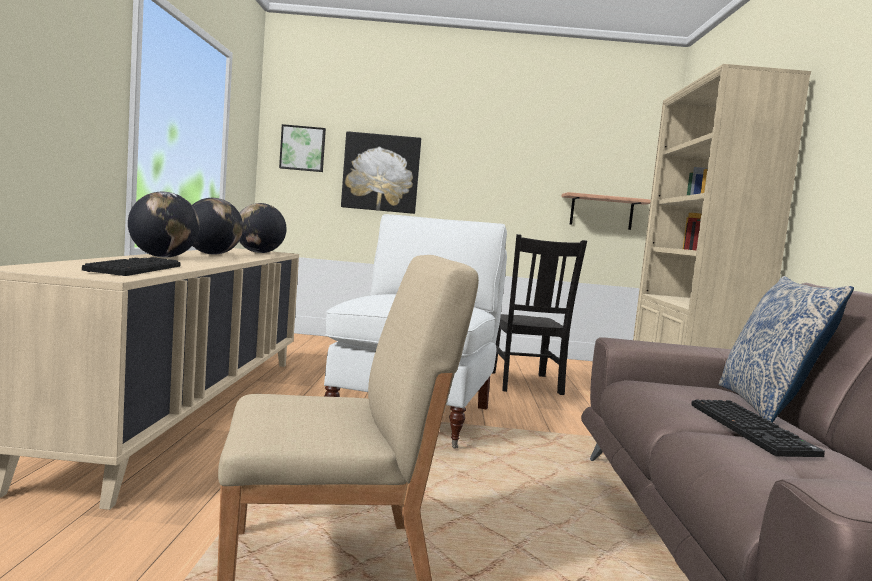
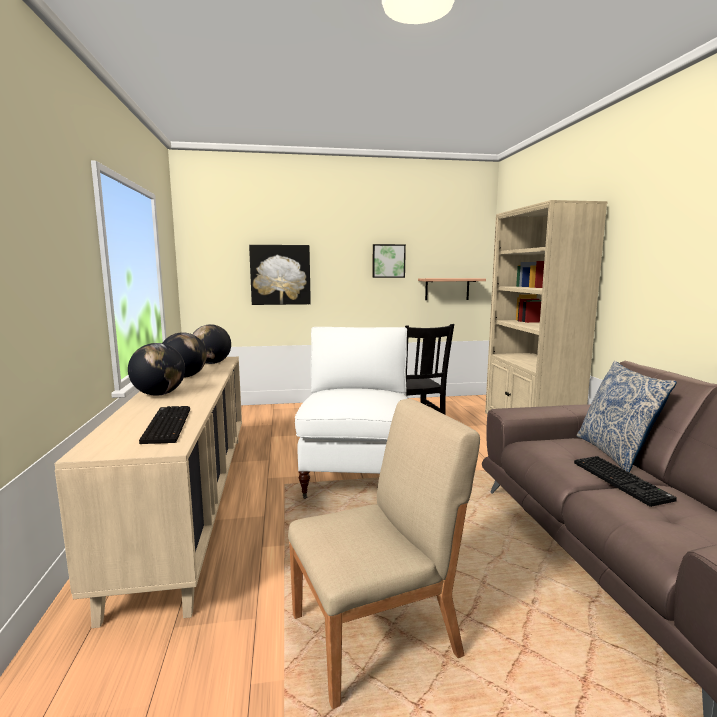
camera: 10 degrees left, 5 degrees up
(303, 148) = (214, 261): picture -> picture (388, 261)

